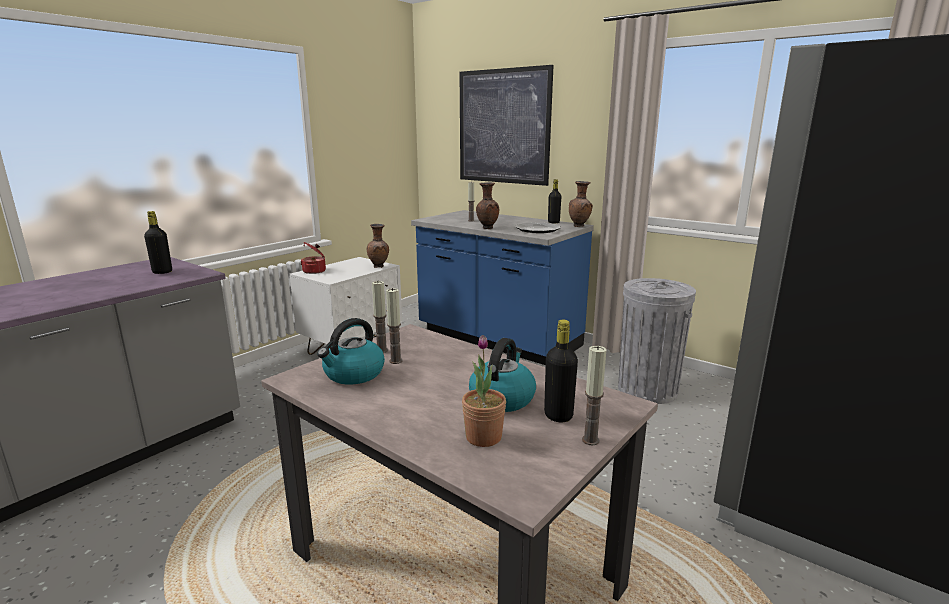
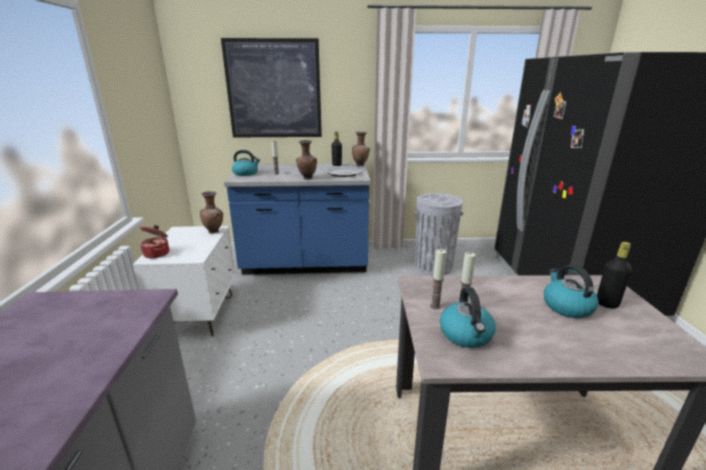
camera: 40 degrees left, 5 degrees up
(162, 272) = (87, 315): black bottle -> none
(445, 217) = (246, 173): none -> kettle
(483, 437) = (618, 337): potted plant -> none
(590, 440) = (646, 311): candle -> none

